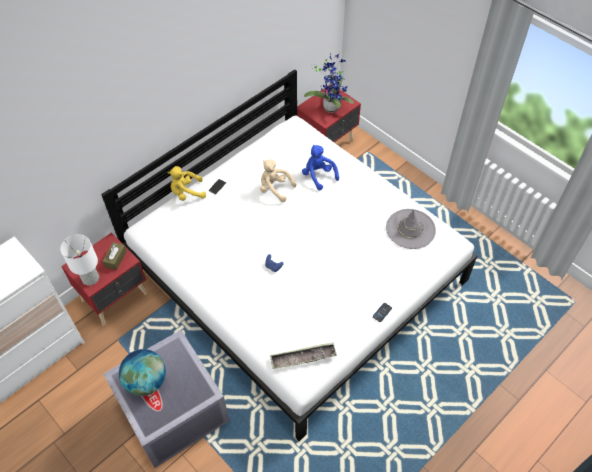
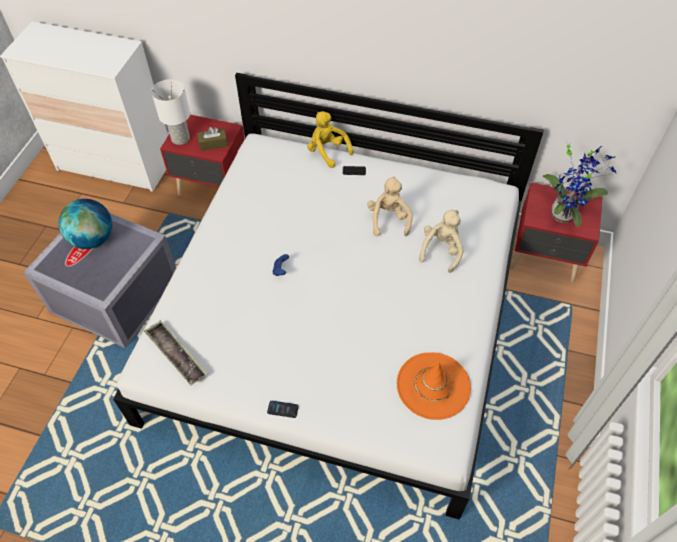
camera: 60 degrees right, 0 degrees up
(318, 176) = (441, 250): blue plush toy -> beige plush toy
(410, 229) = (433, 385): grey hat -> orange hat

